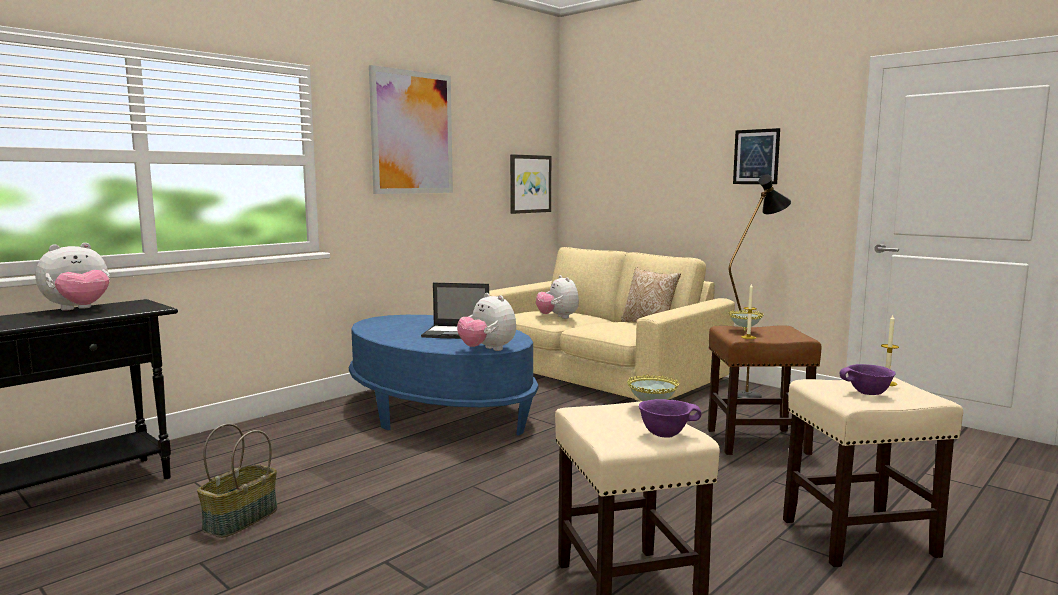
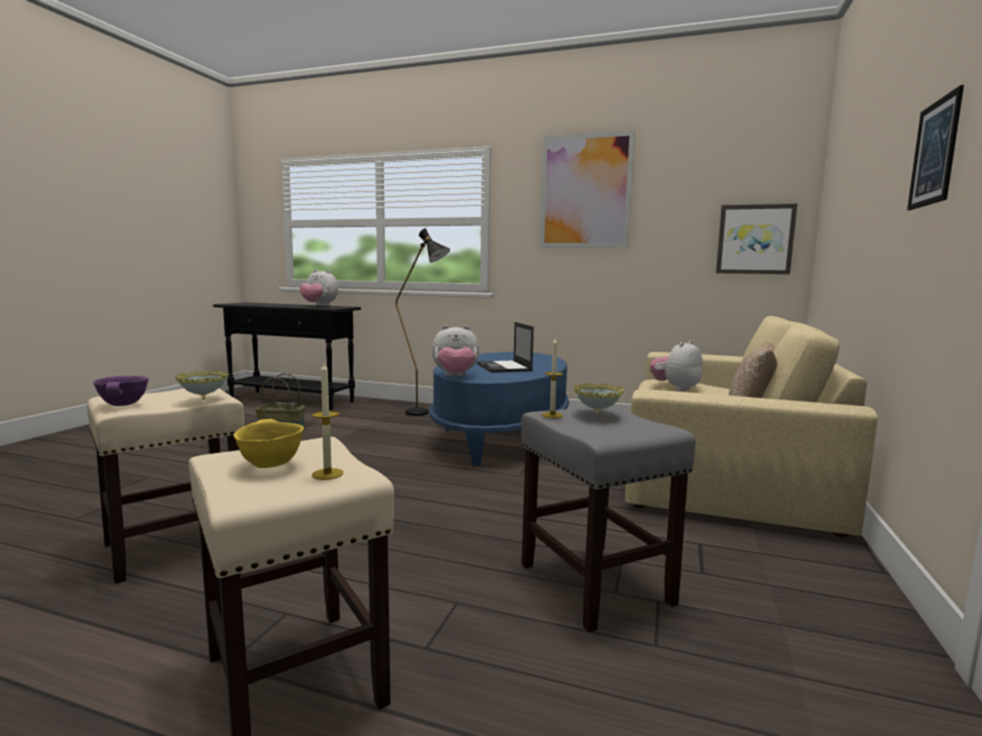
camera: 65 degrees right, 0 degrees up
(487, 350) = (455, 376): plush toy -> plush toy turned 120 degrees counterclockwise
(753, 395) = (809, 568): black floor lamp -> black floor lamp (424, 414)
(756, 441) = (593, 582): brown stool -> grey stool
(867, 393) = (269, 464): purple bowl -> yellow bowl

